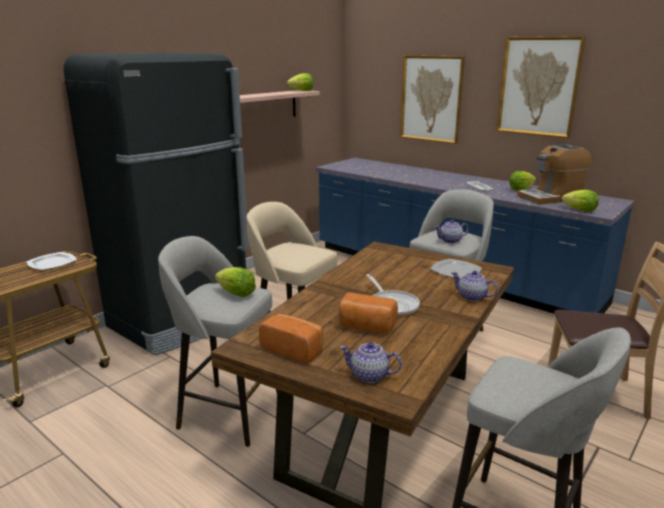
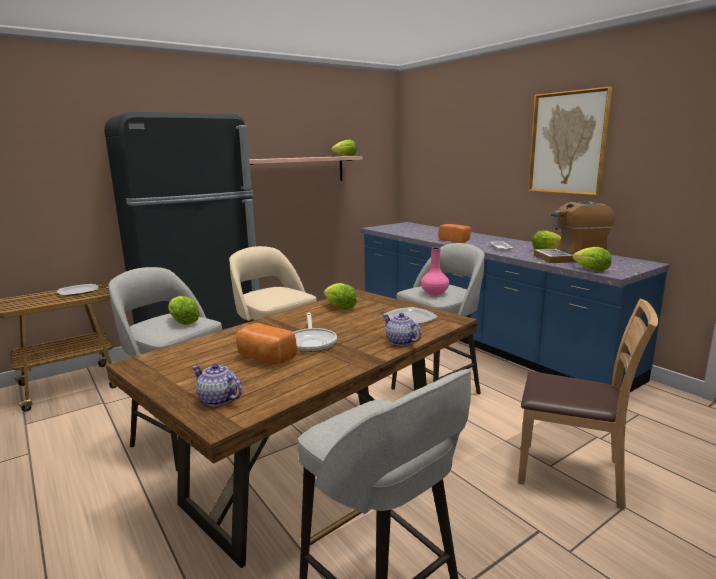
camera: 15 degrees right, 5 degrees down
(294, 350) = (176, 370): bread -> bread (455, 240)
(379, 264) = (339, 307): none -> lettuce
(431, 98) = (470, 162): picture -> none
(451, 240) = (435, 293): teapot -> pink vase

